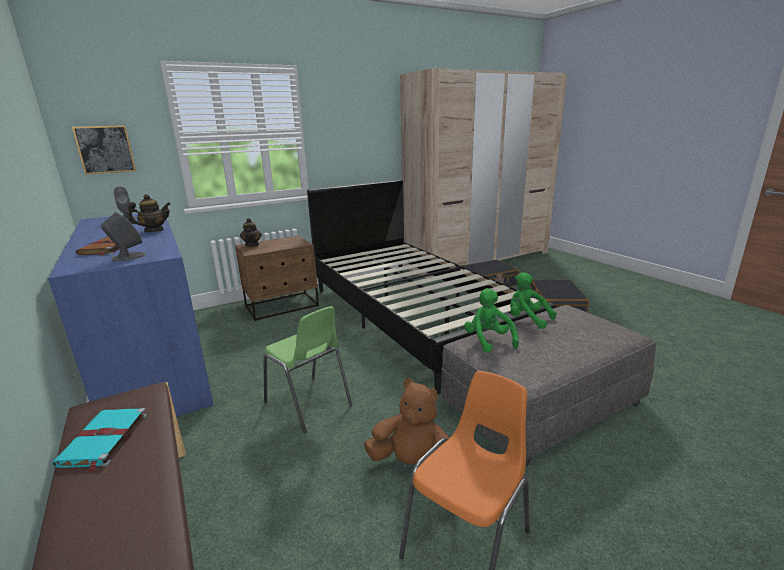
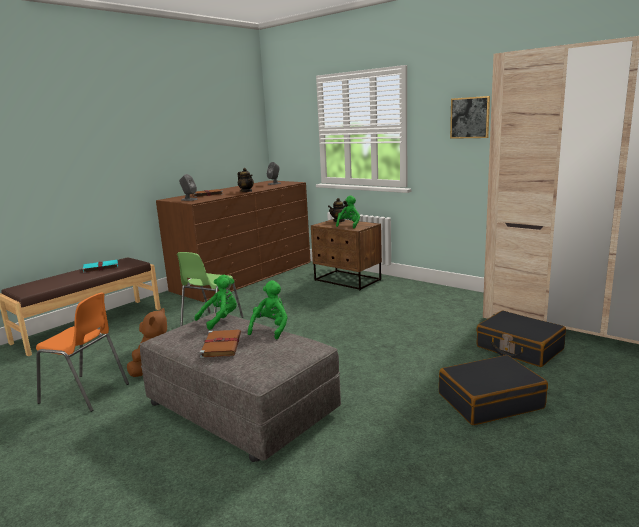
camera: 70 degrees right, 5 degrees down
(105, 149) = (286, 137): picture -> picture (470, 117)
(155, 361) = (244, 276): blue dresser -> brown dresser
(282, 244) = (349, 225): none -> green plush toy
(413, 316) = (375, 327): black bed -> none
(563, 343) = (221, 345): none -> brown book

